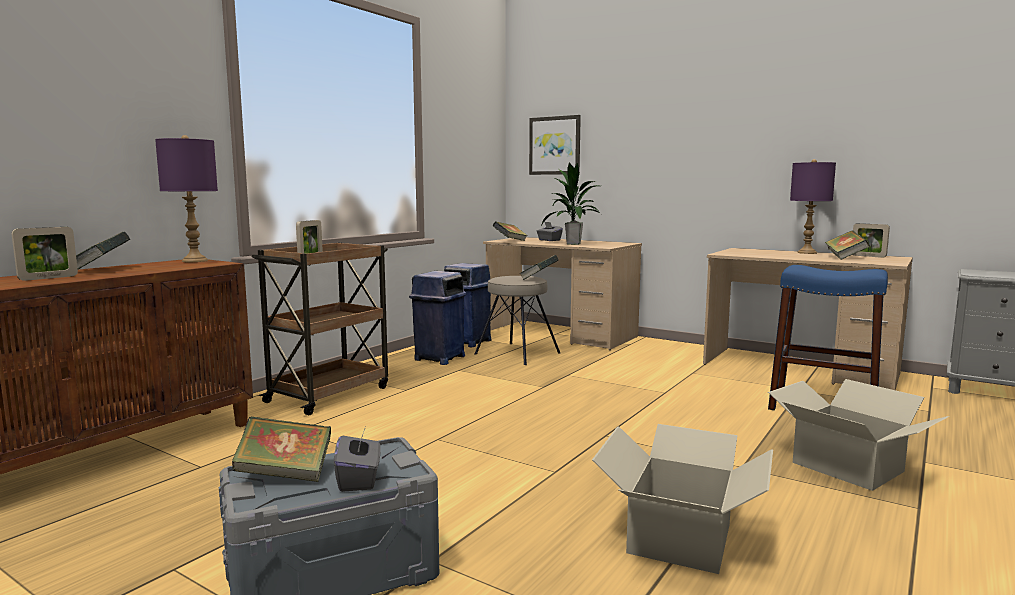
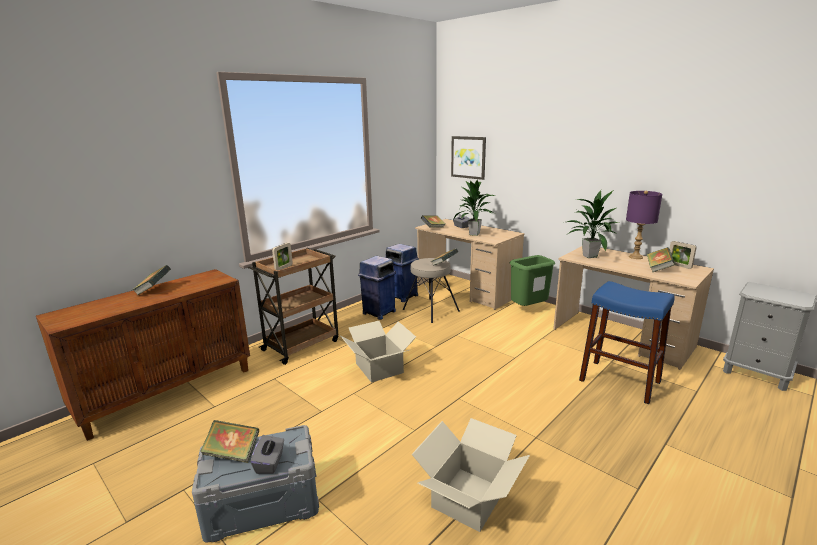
camera: 10 degrees right, 10 degrees up
(48, 278) = (123, 303): picture frame -> none
(195, 261) = (212, 275): purple table lamp -> none
(657, 348) = (528, 309): none -> green trash can
(746, 253) = (589, 256): none -> potted plant
(847, 466) = (608, 443): cardboard box -> cardboard box (379, 368)

